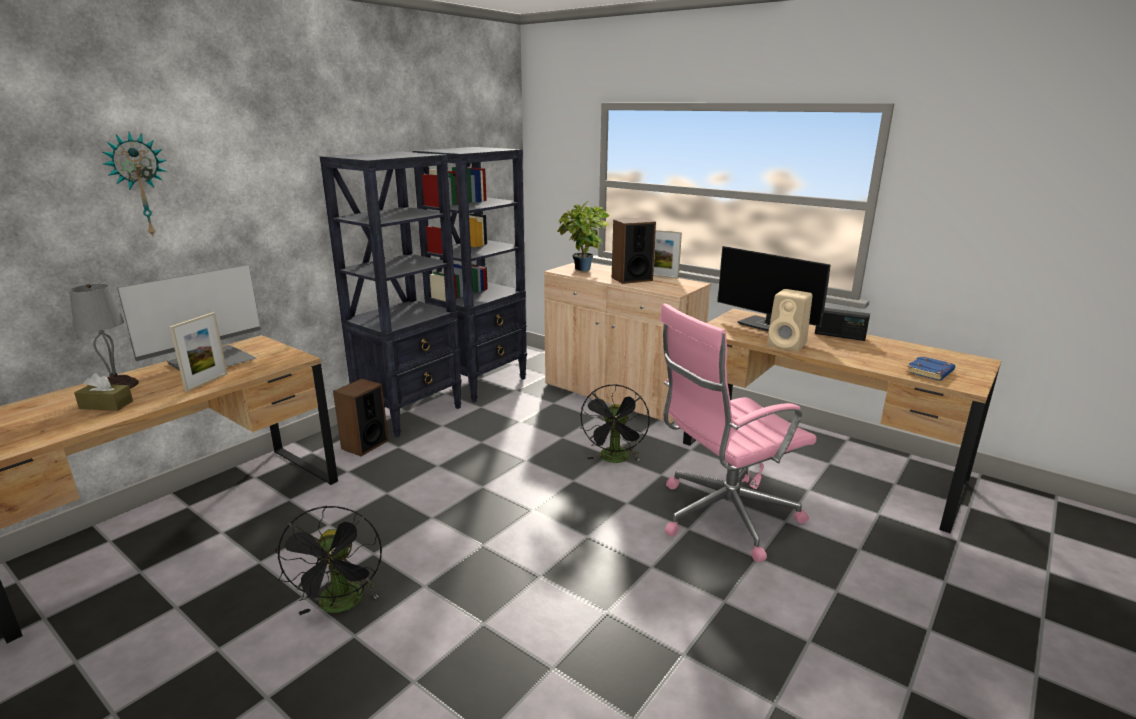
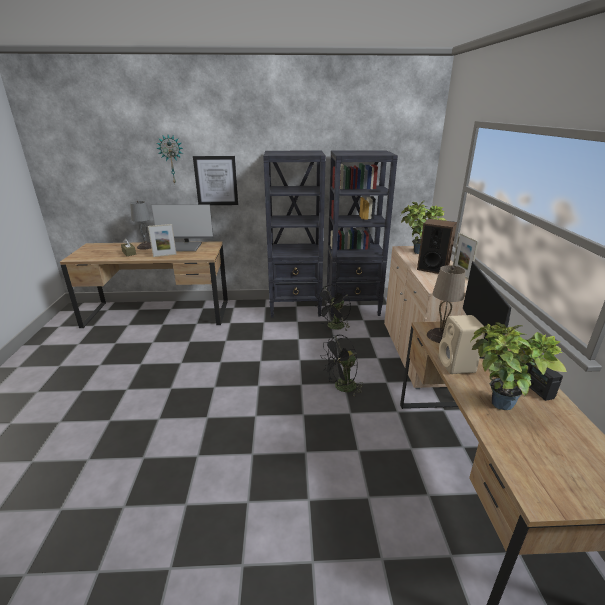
camera: 50 degrees right, 5 degrees up
(237, 219) = (216, 181): none -> picture
(341, 605) = (142, 375): black fan -> black fan (334, 327)
(364, 445) = (254, 314): speaker -> none
(723, 516) = (337, 461): pink office chair -> none
(732, 332) = (439, 336): none -> beige table lamp
(857, 355) = (497, 406): none -> potted plant
(930, 372) = (533, 462): blue book -> none

